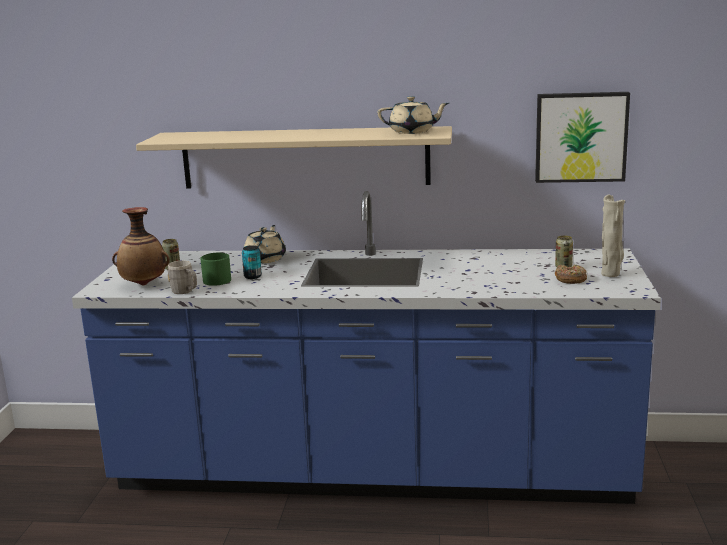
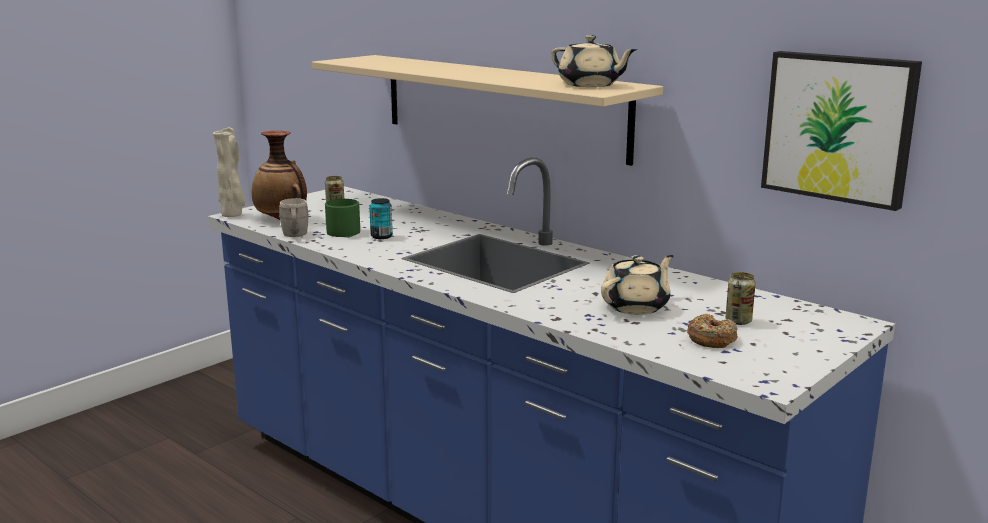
camera: 35 degrees right, 0 degrees up
(266, 259) = (433, 222): beige teapot -> beige teapot (636, 306)
(611, 274) = (784, 350): beige vase -> beige vase (233, 215)

